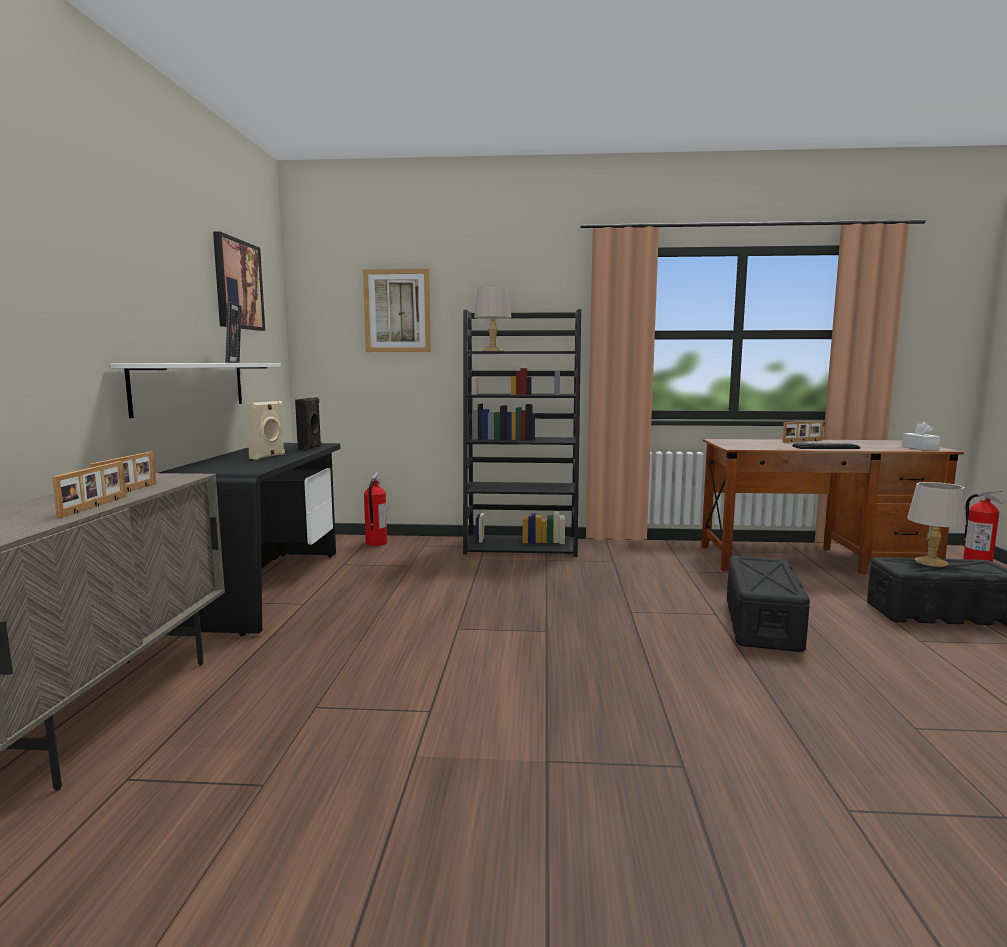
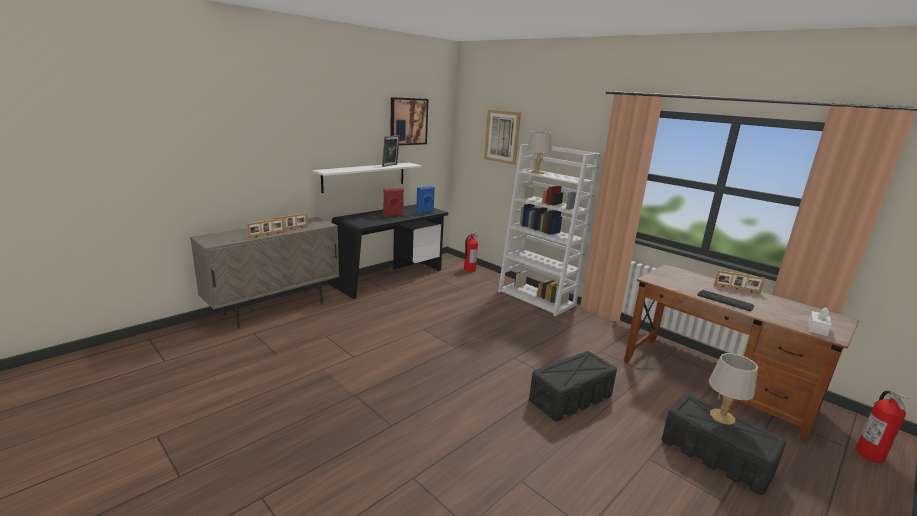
camera: 40 degrees right, 10 degrees up
(268, 456) = (393, 216): beige speaker -> red speaker
(310, 448) = (425, 213): black speaker -> blue speaker
(522, 546) = (537, 298): black bookcase -> white bookcase

